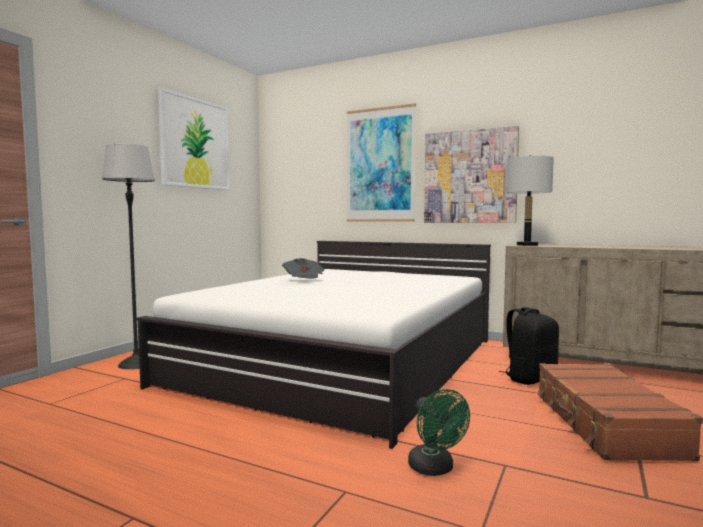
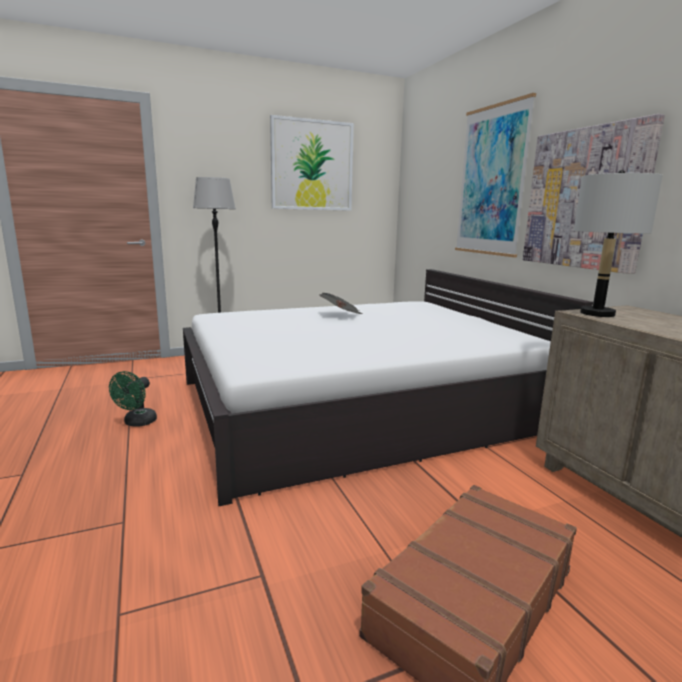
camera: 40 degrees right, 10 degrees up
(435, 469) = (206, 542): green fan -> green fan (137, 423)
(529, 378) = (512, 500): black backpack -> none

